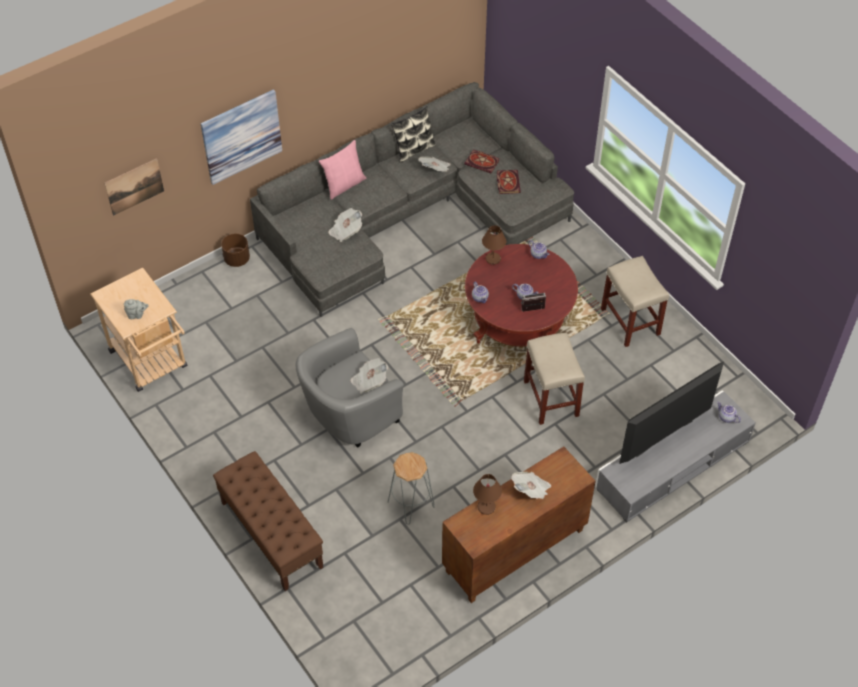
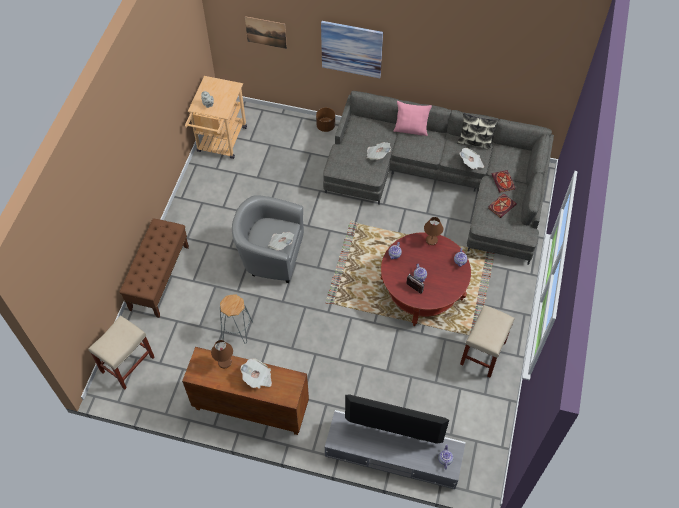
camera: 50 degrees right, 5 degrees up
(550, 397) = (380, 349): beige stool -> beige stool (128, 363)

